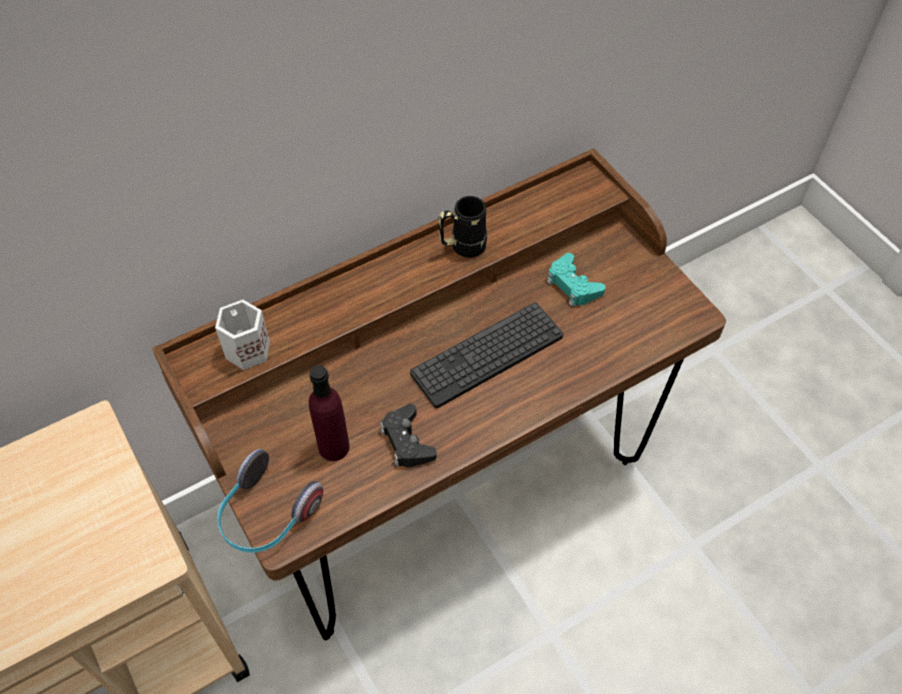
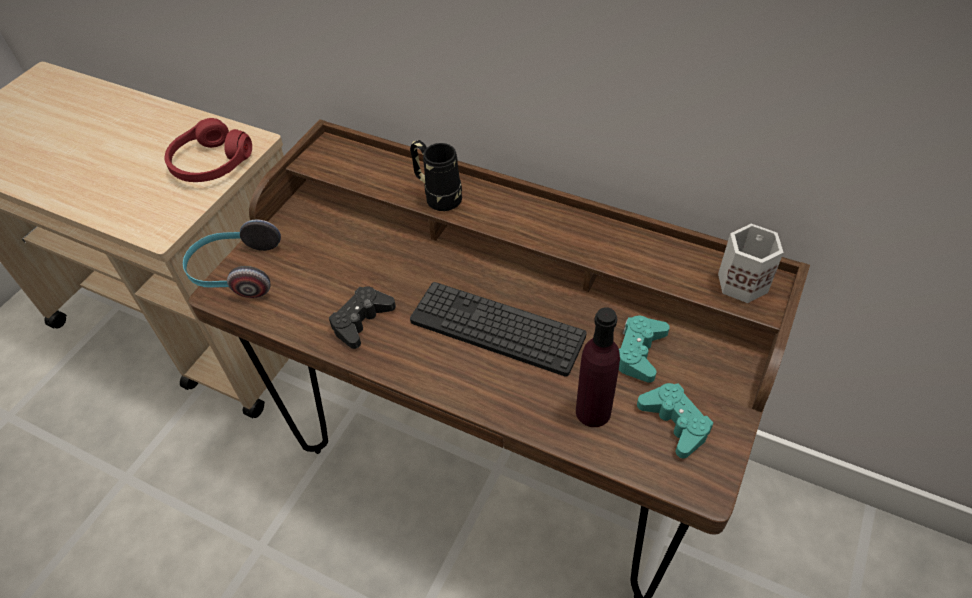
camera: 60 degrees right, 5 degrees down
(88, 477) = (210, 163): none -> red headphones
(245, 349) = (358, 166): white mug -> white mug (741, 281)
(334, 447) = (324, 277): purple bottle -> purple bottle (593, 412)
(462, 247) = (580, 235): black mug -> black mug (438, 196)
(642, 301) = (675, 423): none -> turquoise game controller

